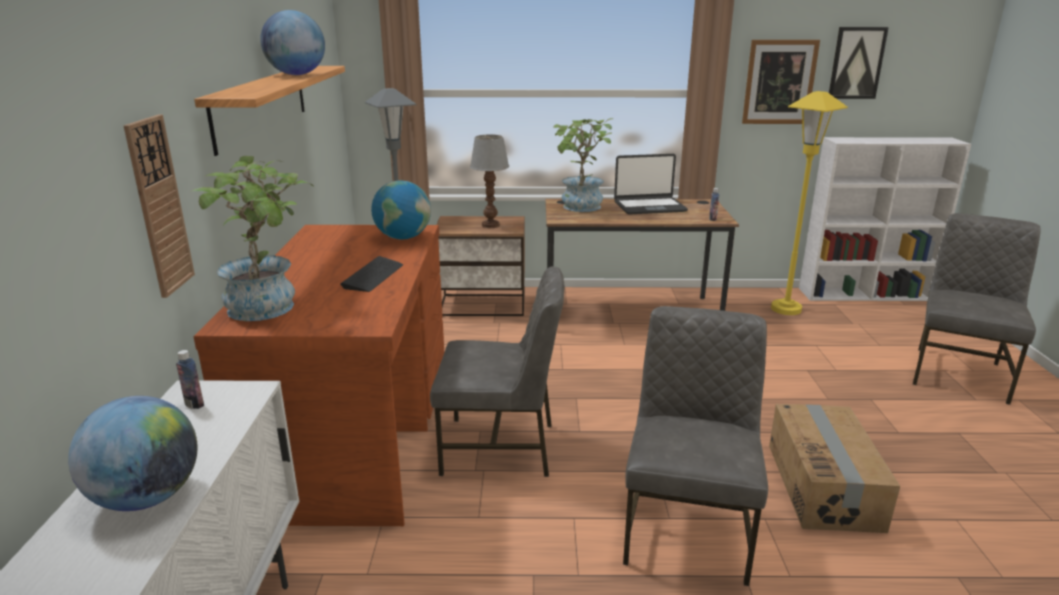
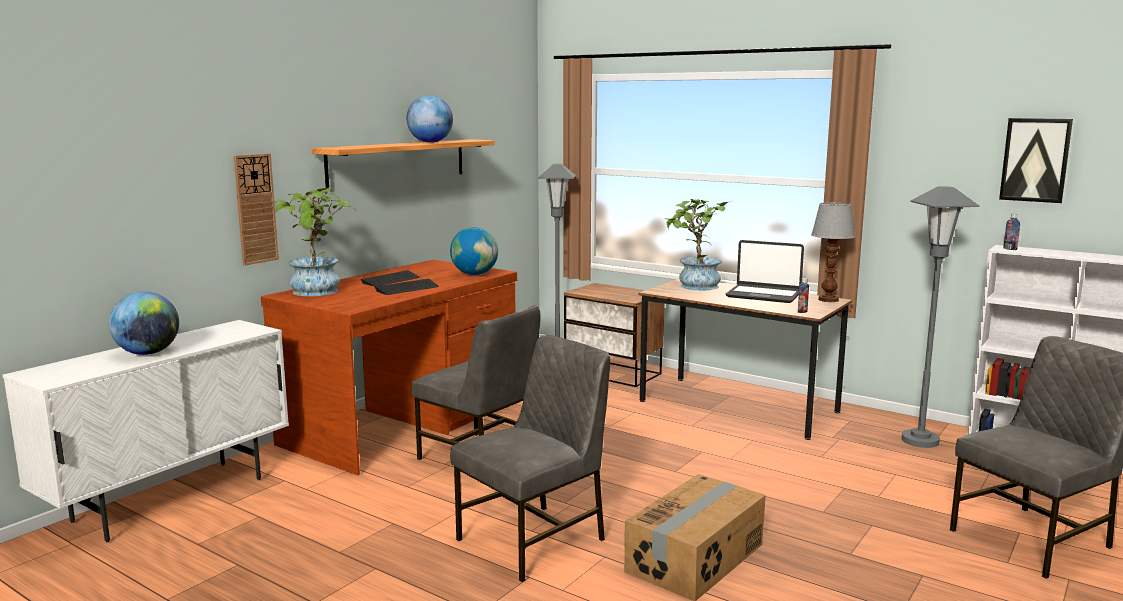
camera: 35 degrees right, 10 degrees down
(194, 404) = (226, 329): bottle -> bottle (1010, 249)
(324, 267) = (391, 280): none -> keyboard
(491, 225) = (621, 294): table lamp -> table lamp (829, 300)
(779, 82) = (938, 177): picture -> none
(786, 309) = (920, 441): yellow floor lamp -> grey floor lamp

